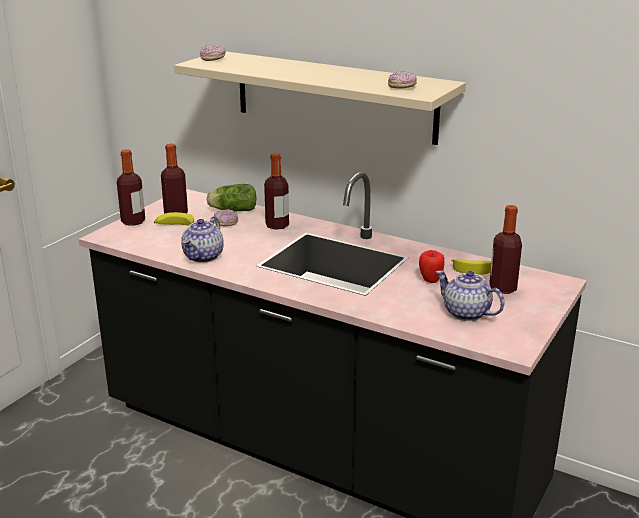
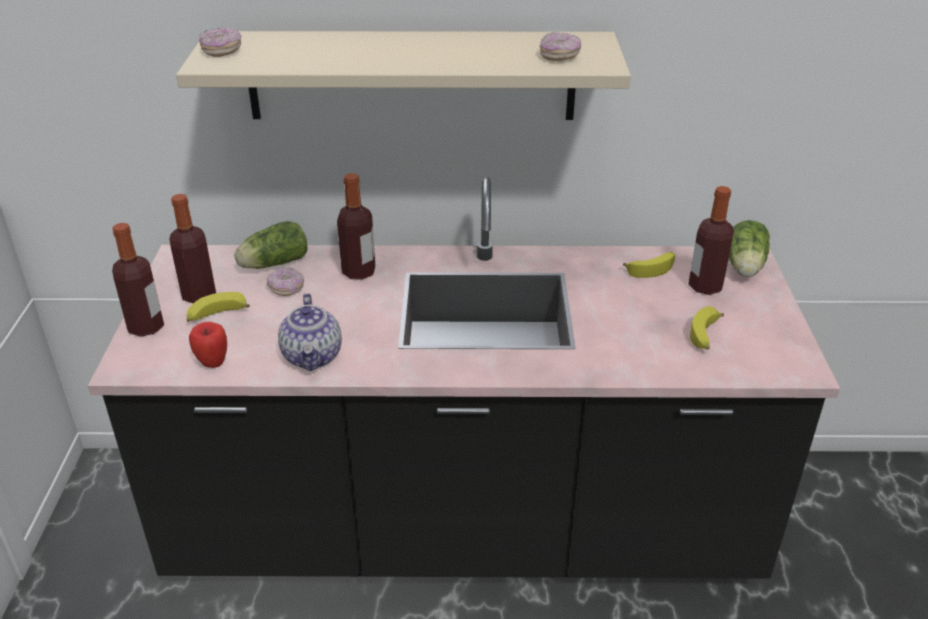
camera: 30 degrees left, 10 degrees up
(430, 280) = (622, 300): apple -> apple (212, 363)
(465, 313) = (705, 336): teapot -> banana
(549, 286) = (744, 267): none -> lettuce

